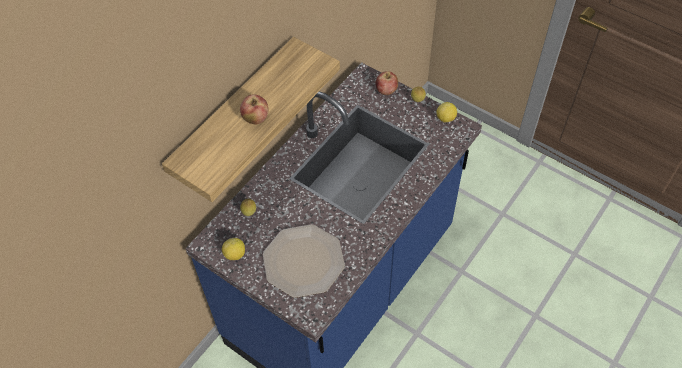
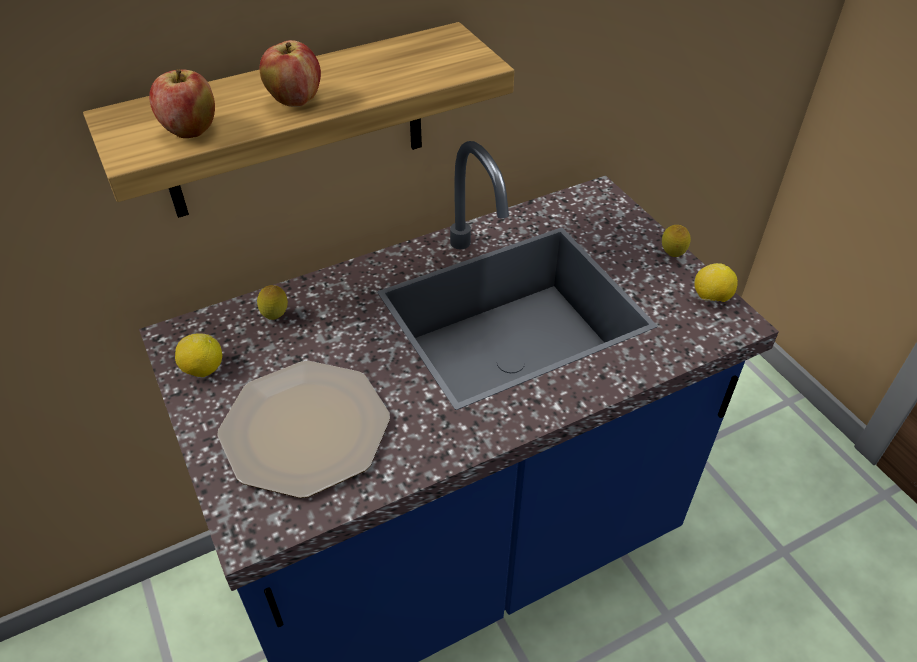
camera: 25 degrees right, 10 degrees down
(386, 91) = (624, 225): apple -> apple (190, 131)

